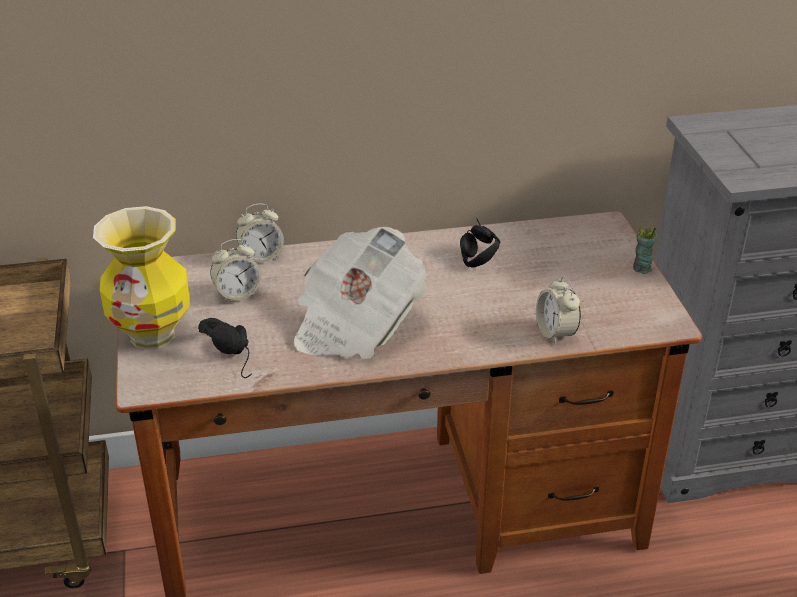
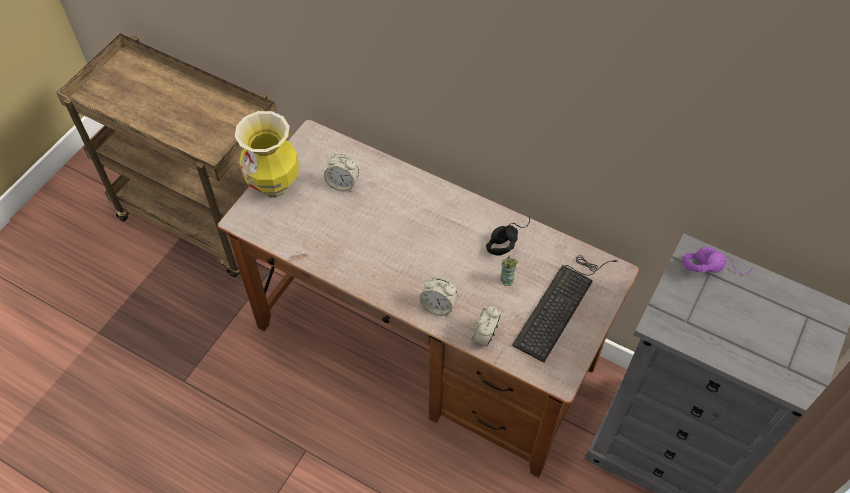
camera: 40 degrees right, 20 degrees up
(237, 355) = (301, 230): black headphones -> none
(261, 257) = (381, 163): alarm clock -> alarm clock (438, 306)
(354, 324) = (381, 249): newspaper -> none
(591, 269) = (561, 303): none -> keyboard
(641, 268) = (594, 324): cup -> cup (506, 280)
(723, 124) = (713, 266): none -> purple headphones

